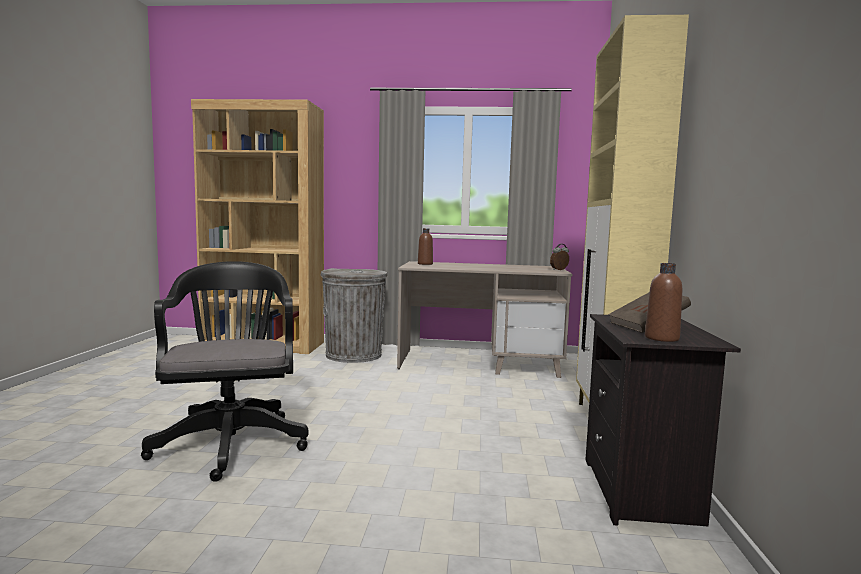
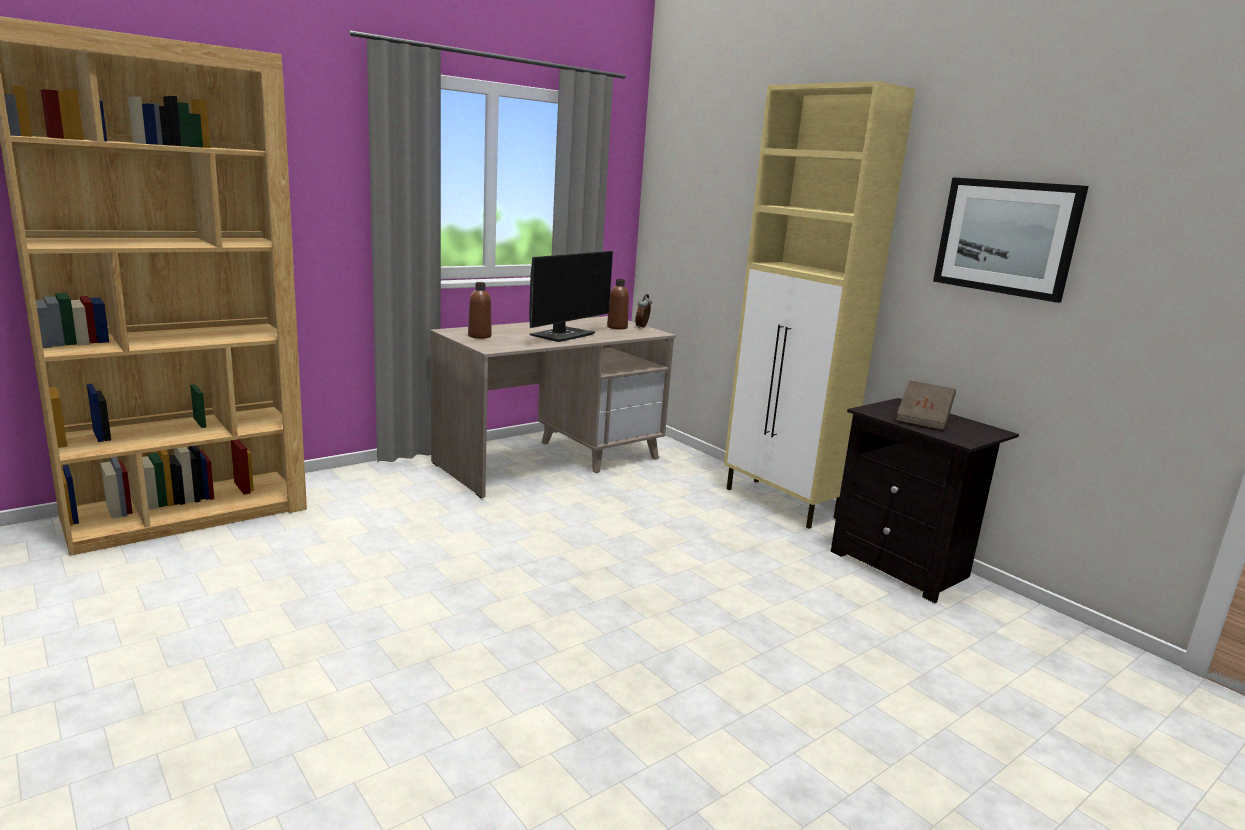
camera: 45 degrees left, 10 degrees up
(231, 441) = (521, 682): black office chair -> none
(354, 355) = (377, 492): grey trash can -> none
(481, 267) = (563, 335): none -> monitor
(661, 338) = (968, 434): brown bottle -> brown bottle (617, 327)
(738, 127) = (1006, 237): none -> picture

